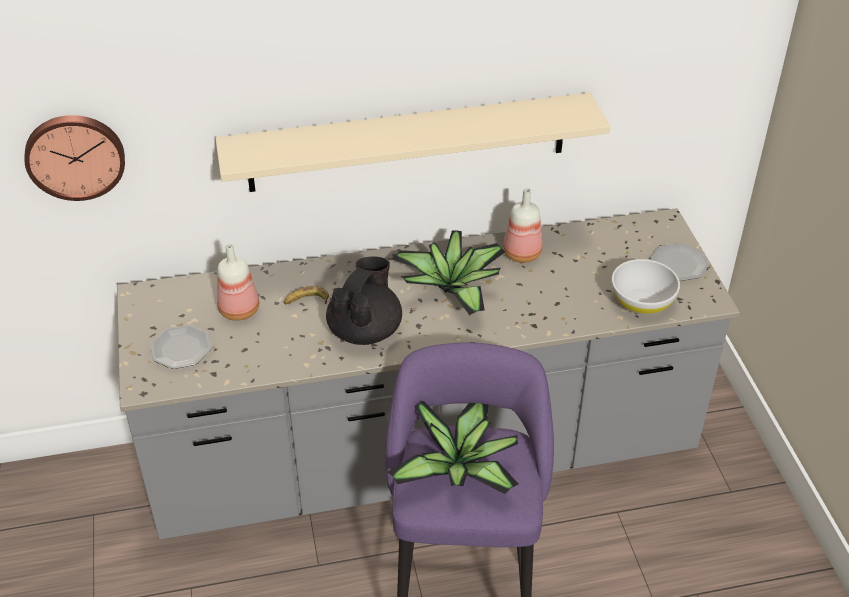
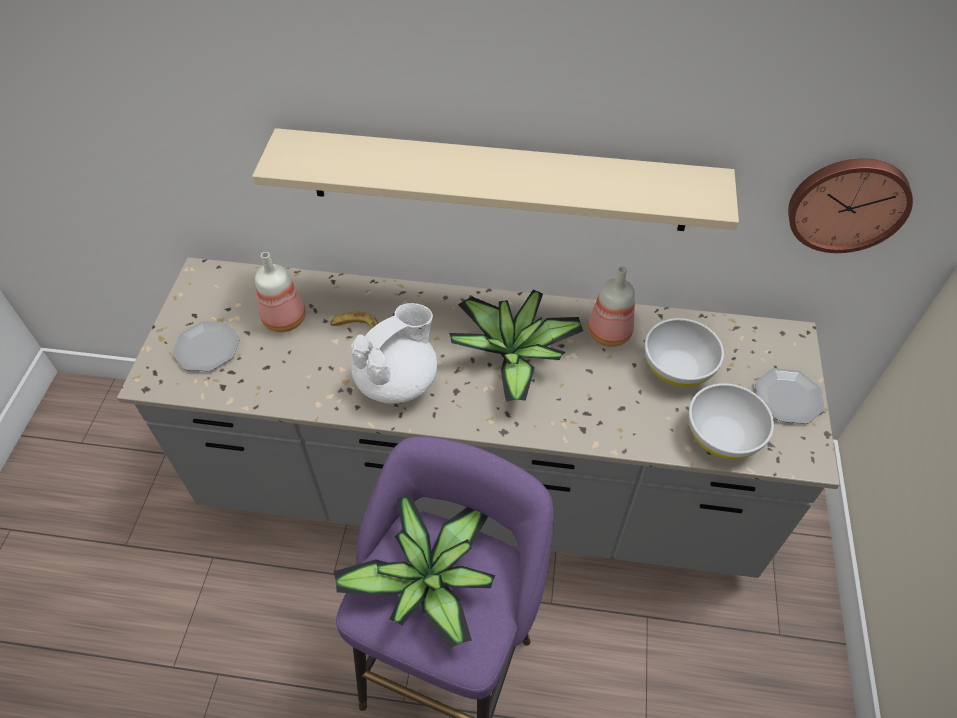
camera: 20 degrees right, 10 degrees up
(75, 155) = (125, 116): wall clock -> wall clock (847, 203)
(365, 330) = (398, 380): black teapot -> white teapot
(587, 264) = (678, 367): none -> white bowl

